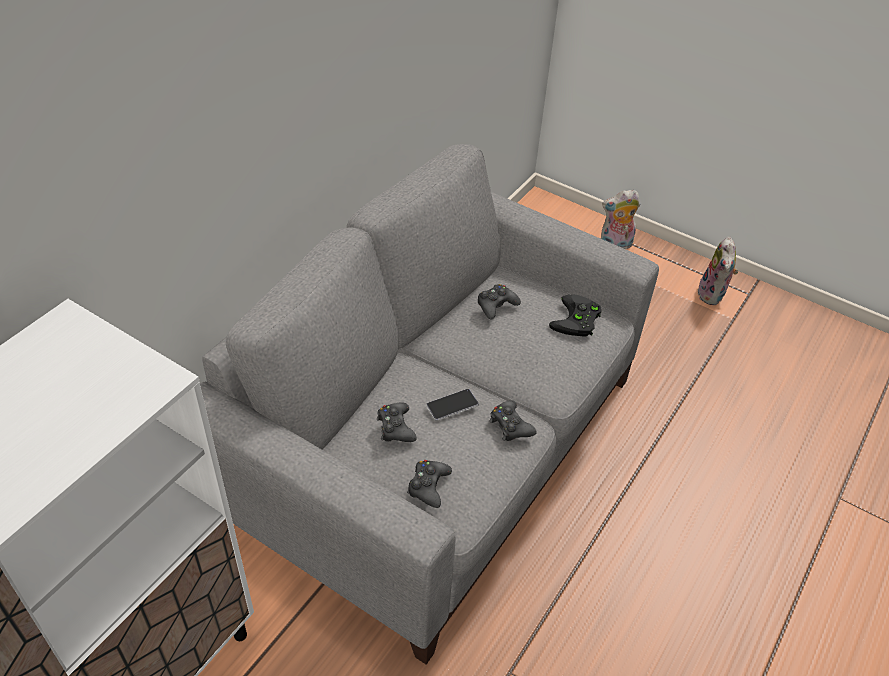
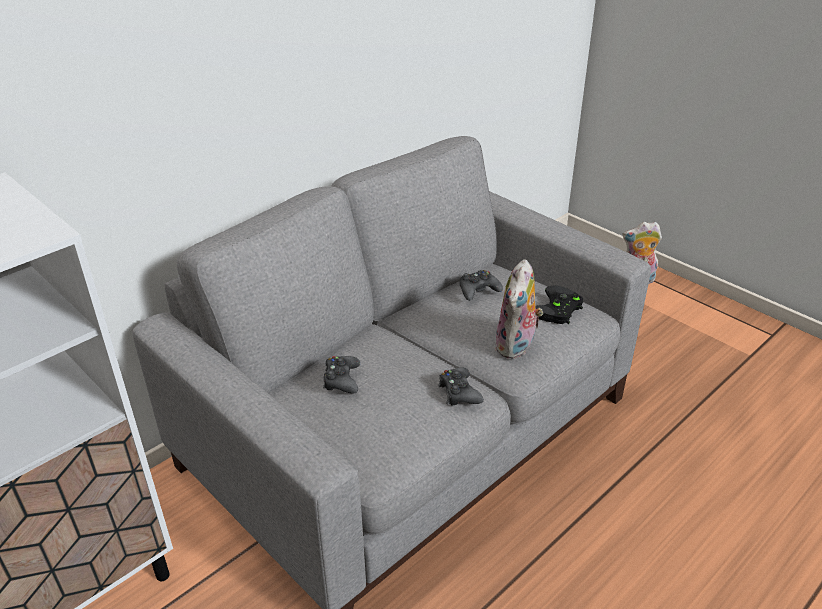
camera: 15 degrees right, 10 degrees down
(428, 486) = (355, 434): black game controller -> none
(452, 405) = (405, 367): phone -> none
(713, 295) = (732, 332): plush toy -> plush toy (516, 346)

